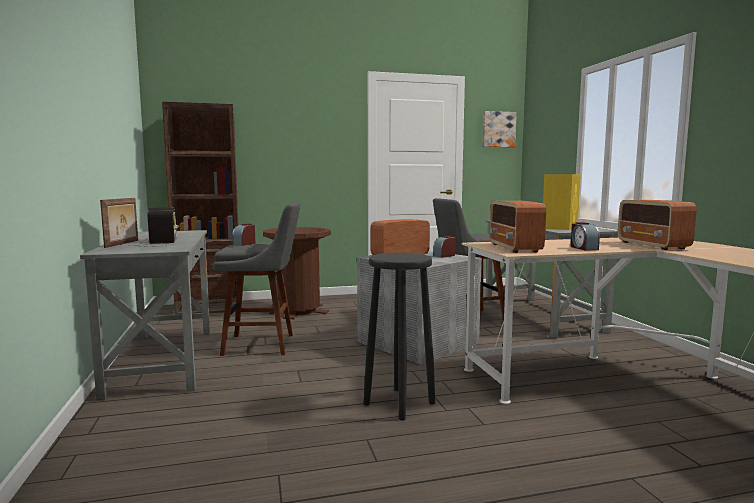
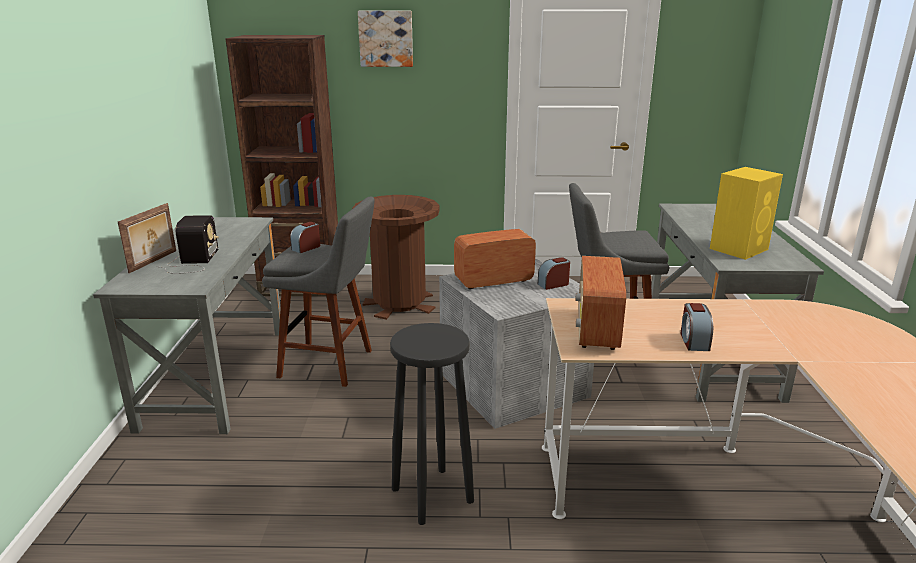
camera: 15 degrees right, 15 degrees up
(498, 129) = (713, 52): picture -> picture (386, 38)
(653, 245) = (809, 343): radio -> none

